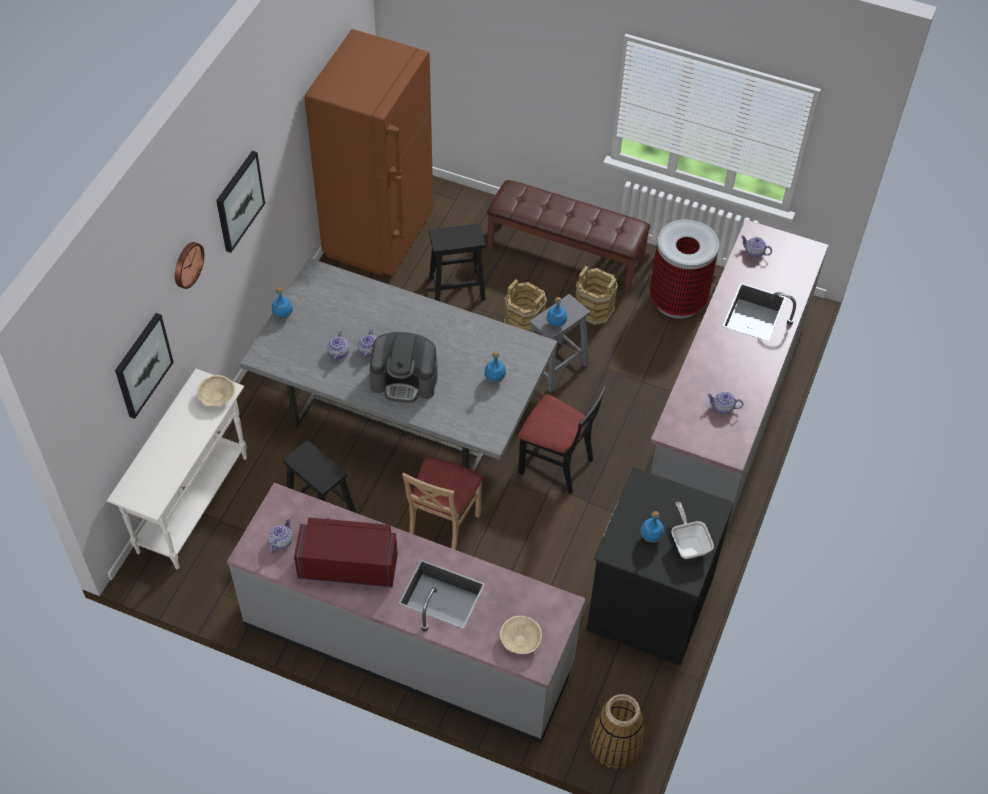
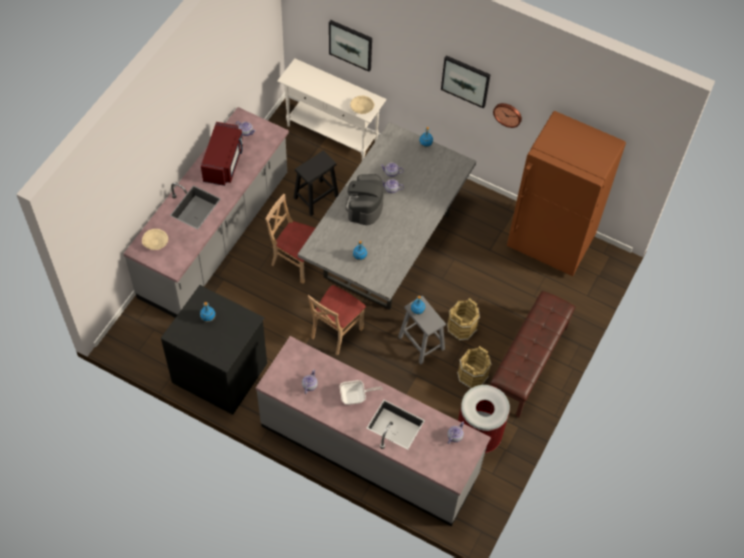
camera: 95 degrees right, 5 degrees up
(187, 264) = (407, 50): wall clock -> wall clock (508, 114)
(458, 288) = (498, 289): black stool -> none
(556, 464) = (336, 332): black chair -> beige chair
(616, 743) = (127, 337): basket -> none
(689, 543) = (199, 339): frying pan -> frying pan (355, 397)

